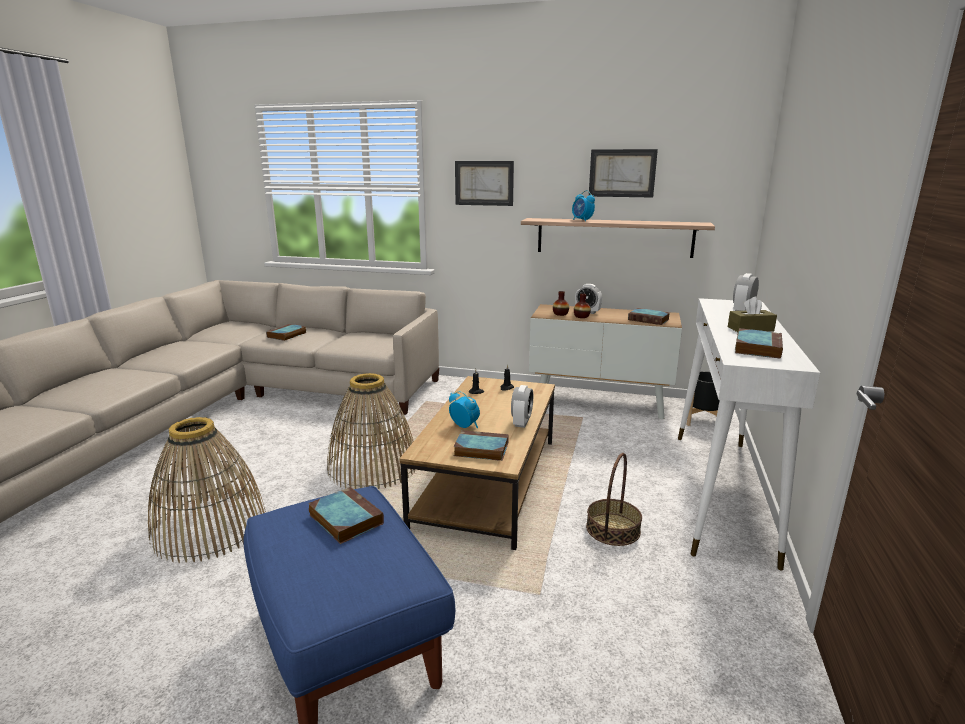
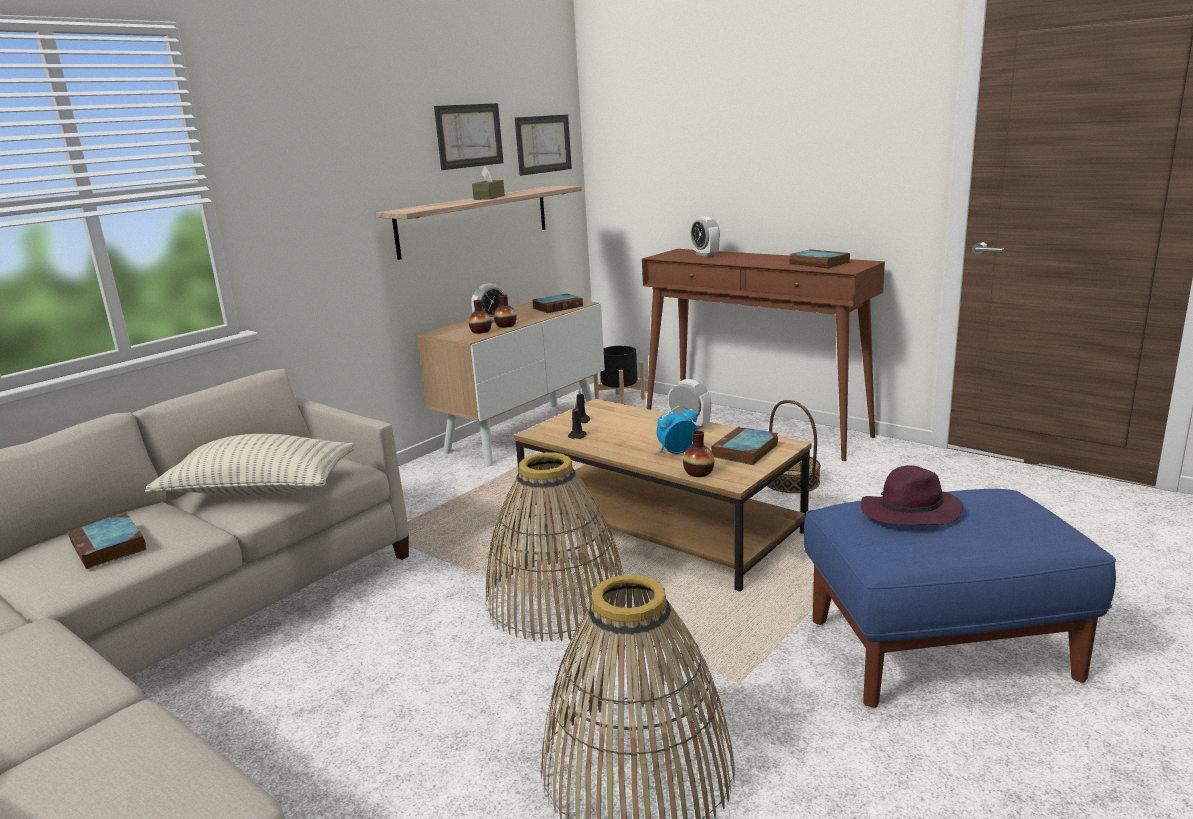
camera: 65 degrees left, 0 degrees up
(344, 519) = (909, 514): book -> purple hat
(350, 342) = (260, 490): none -> pillow
(429, 439) = (698, 473): none -> vase
(484, 183) = (308, 166): picture -> picture (543, 144)
(582, 220) = (456, 202): alarm clock -> none
(720, 492) = (756, 427): white console table -> brown console table
(750, 329) = (763, 259): brown tissue box -> brown tissue box (489, 197)

